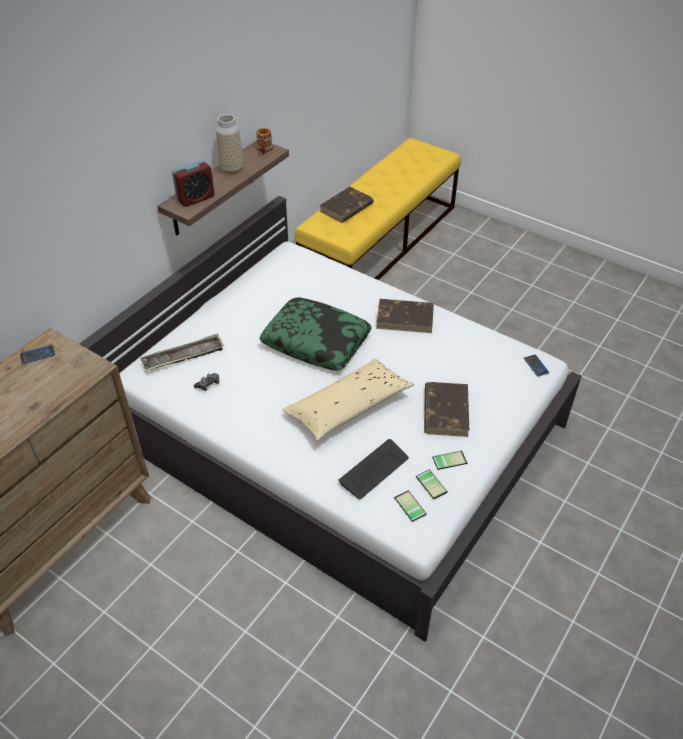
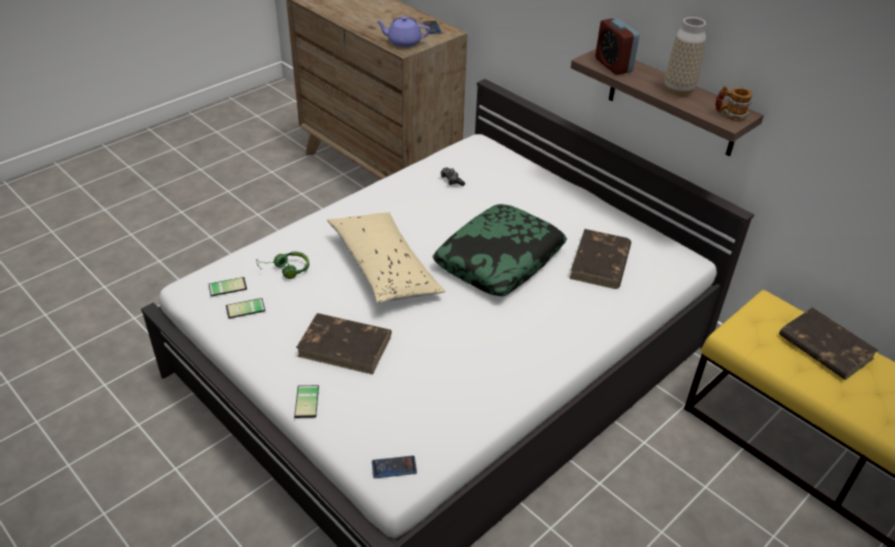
camera: 100 degrees right, 5 degrees down
(76, 371) = (403, 42): none -> purple teapot
(183, 357) = (497, 169): tray -> none
(374, 470) = (285, 269): keyboard -> green headphones
(405, 318) = (529, 346): brown book -> brown book (600, 263)
(449, 459) = (272, 331): phone -> phone (309, 401)

